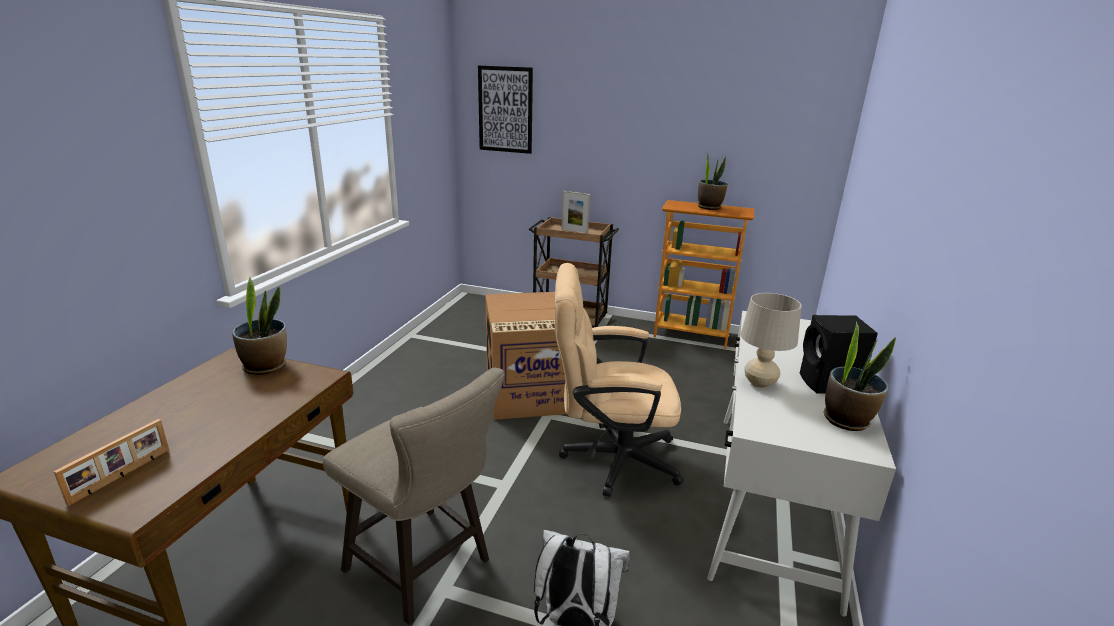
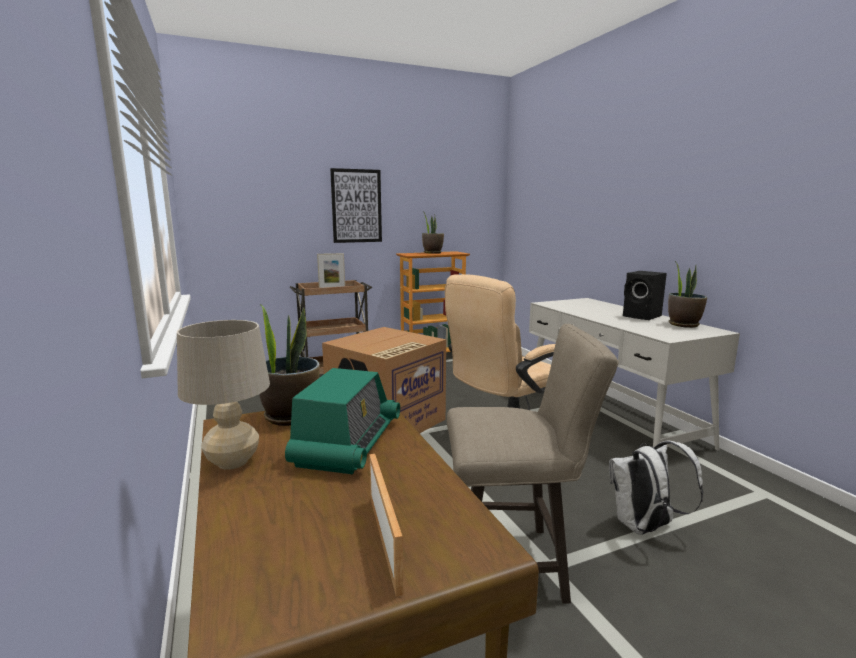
camera: 40 degrees left, 10 degrees down
(242, 403) = (347, 443): none -> radio
(505, 110) = (238, 186): picture -> picture (356, 206)
(760, 383) = (621, 323): beige table lamp -> beige table lamp (233, 462)

